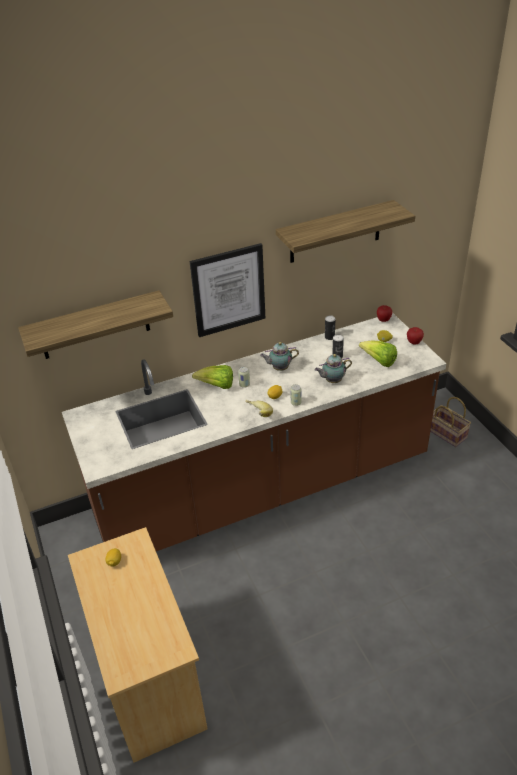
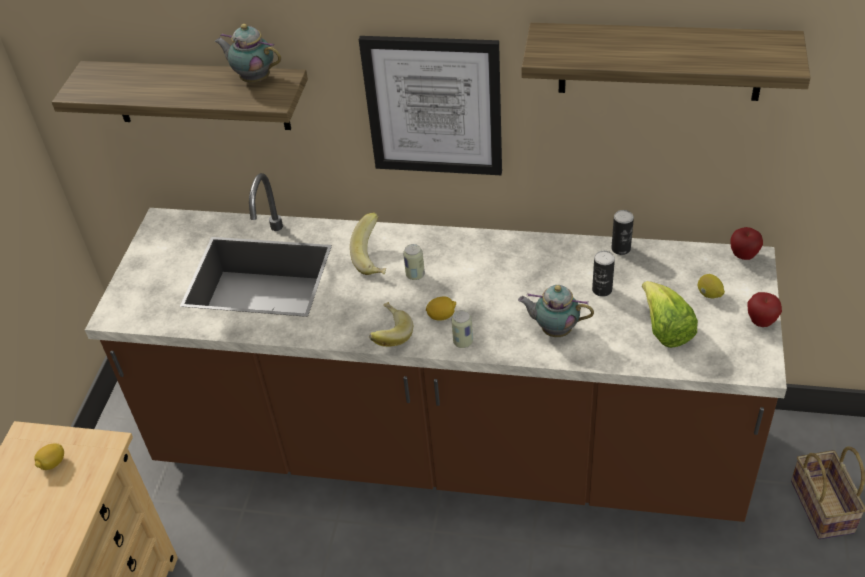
camera: 35 degrees right, 5 degrees up
(217, 386) = (375, 258): lettuce -> banana
(279, 368) = (491, 270): teapot -> teapot (253, 79)

